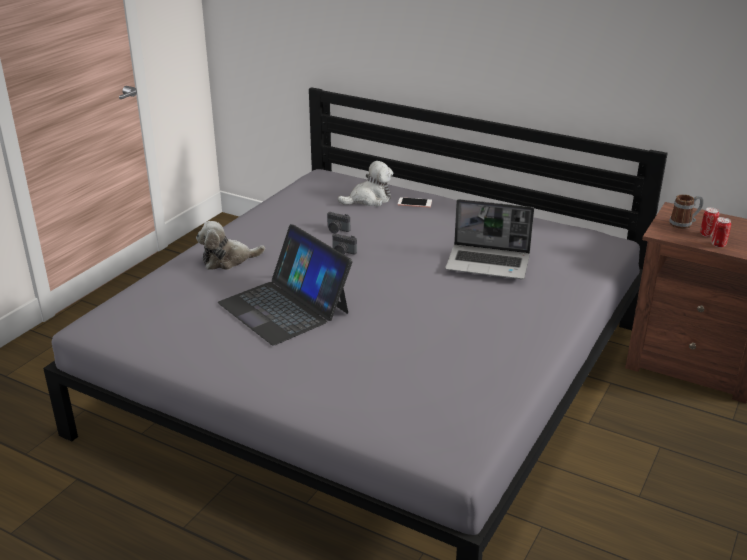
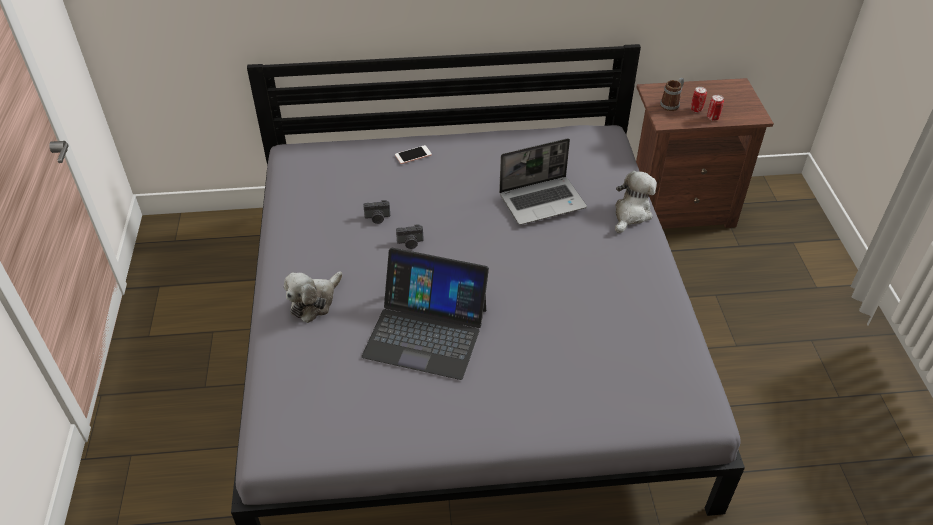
camera: 35 degrees left, 15 degrees up
(369, 199) = (368, 167): plush toy -> plush toy (631, 214)

